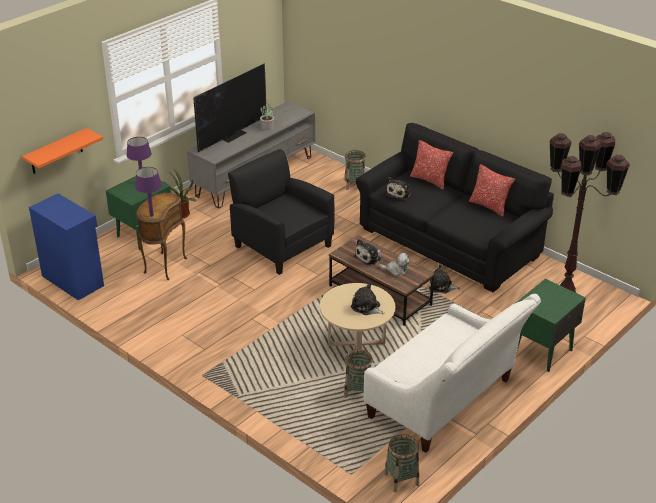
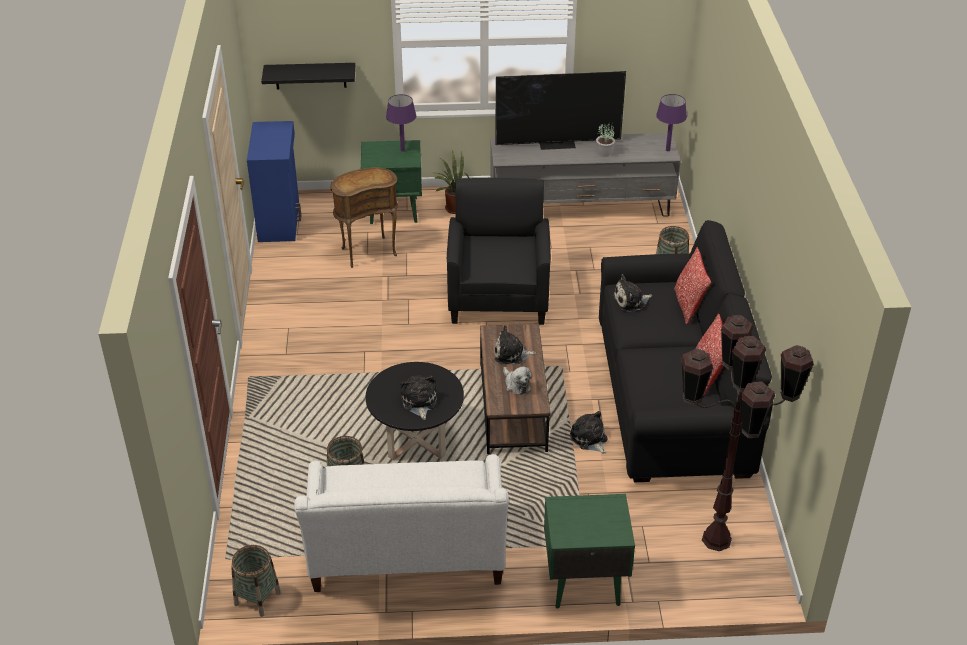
camera: 45 degrees right, 5 degrees up
(56, 152) = (310, 75): orange shelf -> black shelf
(151, 215) = (343, 186): purple table lamp -> purple table lamp (668, 150)
(356, 344) = (416, 440): beige coffee table -> black coffee table

